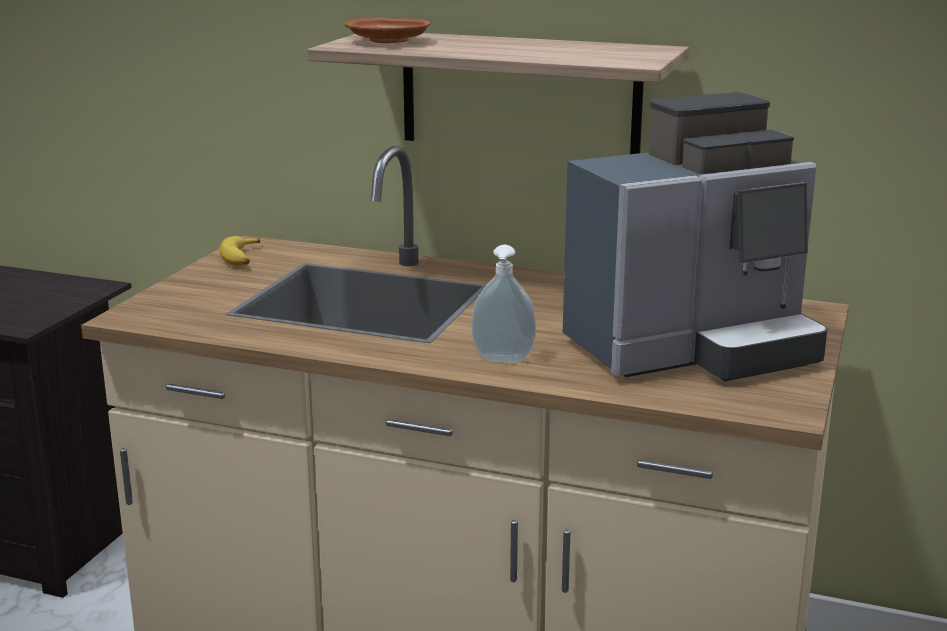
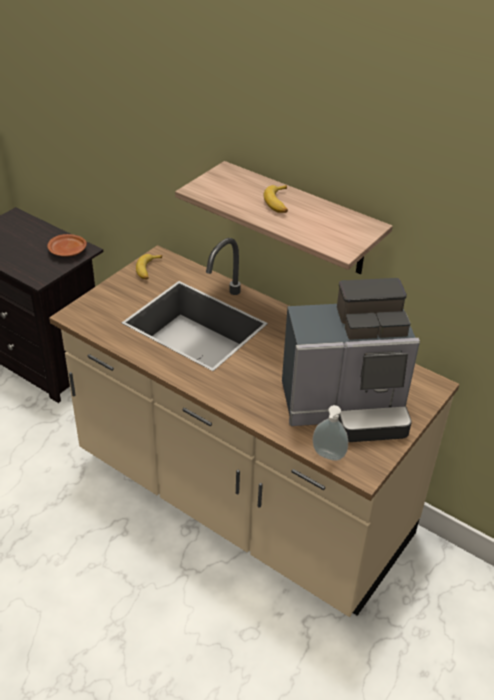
camera: 15 degrees right, 20 degrees up
(389, 42) = (224, 187): brown plate -> brown plate (68, 251)
(492, 45) = (279, 203): none -> banana
(502, 360) = (242, 395): soap dispenser -> soap dispenser (327, 456)

